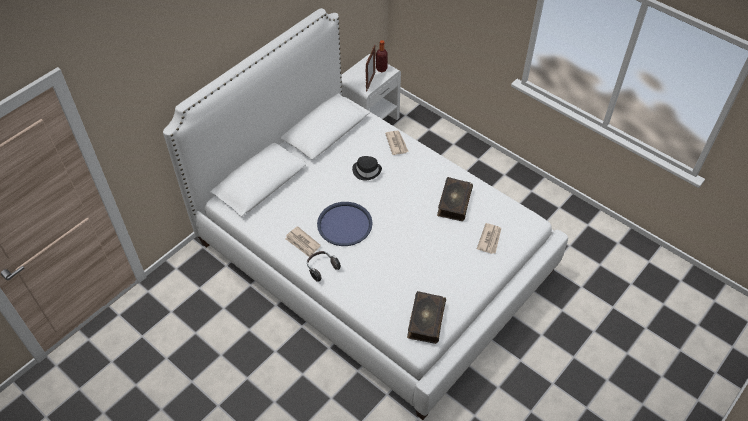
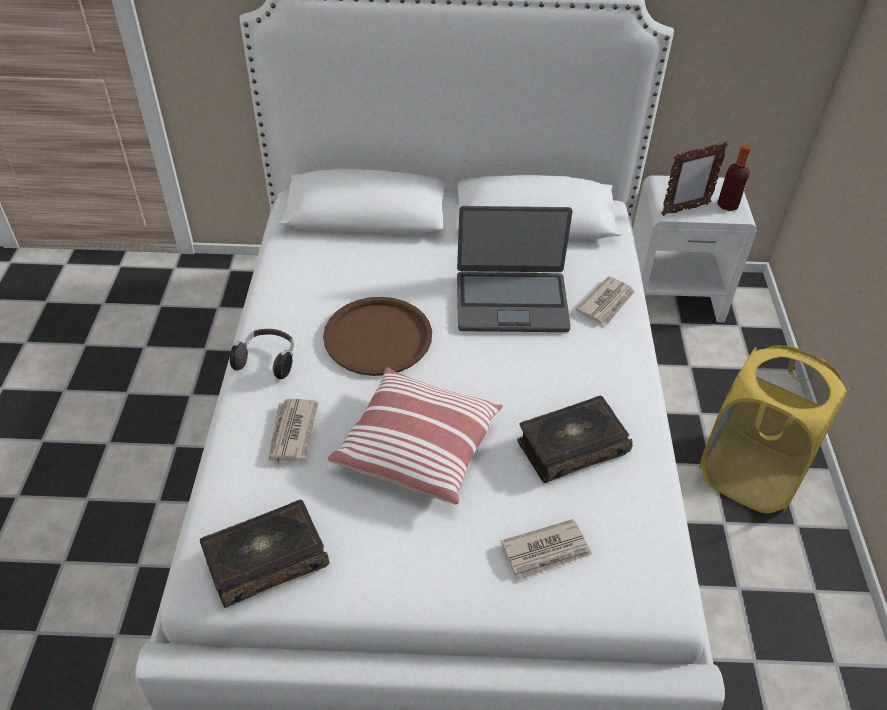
camera: 50 degrees right, 5 degrees down
(302, 243) = (297, 313): newspaper -> newspaper (291, 433)
(344, 224) = (378, 337): blue tray -> brown tray
(367, 171) = (511, 302): black hat -> laptop
(413, 246) = (418, 447): none -> pillow
(473, 169) = (749, 474): none -> yellow laundry basket

